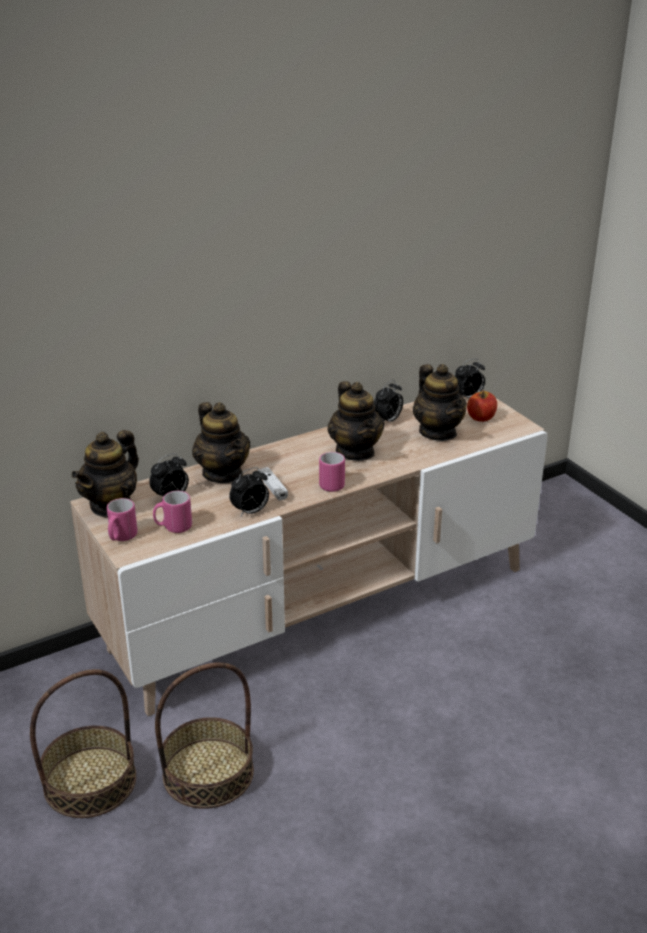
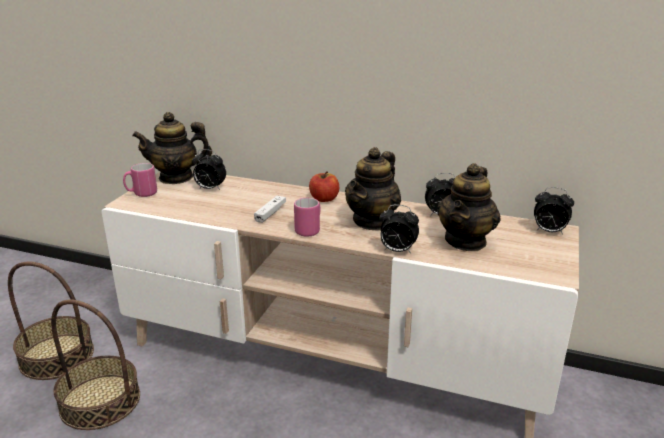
camera: 50 degrees right, 5 degrees down
(173, 527) = (173, 203): pink mug -> none
(223, 473) = (264, 191): teapot -> none
(250, 512) = (227, 218): alarm clock -> alarm clock (397, 251)
(481, 418) = (529, 250): apple -> apple (324, 199)

